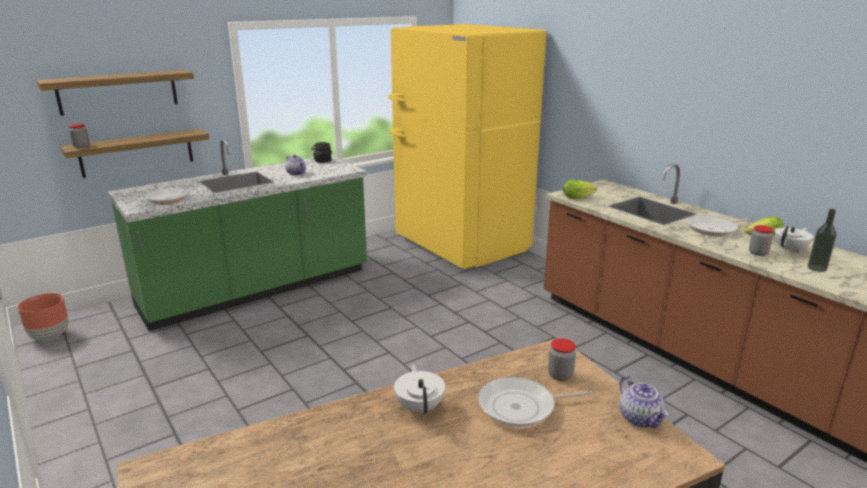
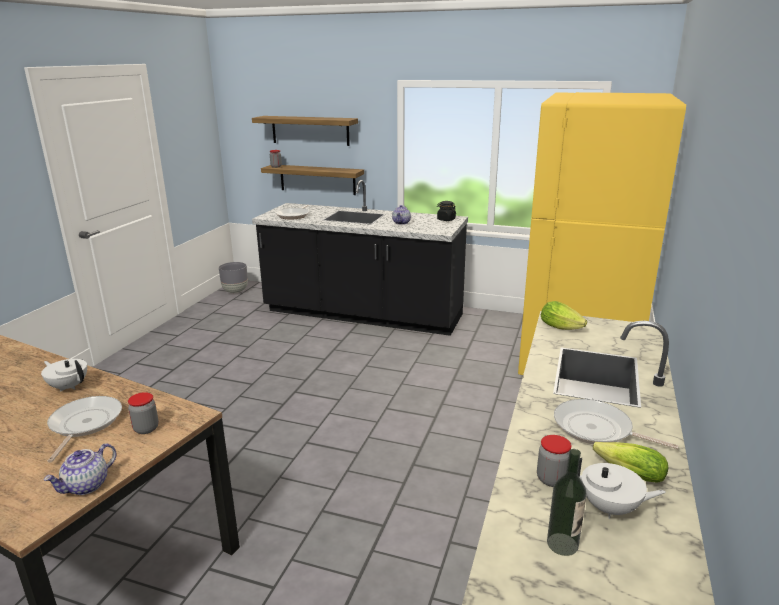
camera: 55 degrees right, 0 degrees up
(50, 336) = (235, 291): brown planter -> grey planter
(257, 289) = (362, 314): green counter -> black counter
(420, 407) = (69, 386): white teapot -> white teapot turned 105 degrees counterclockwise
(521, 407) = (84, 424): frying pan -> frying pan turned 45 degrees clockwise

